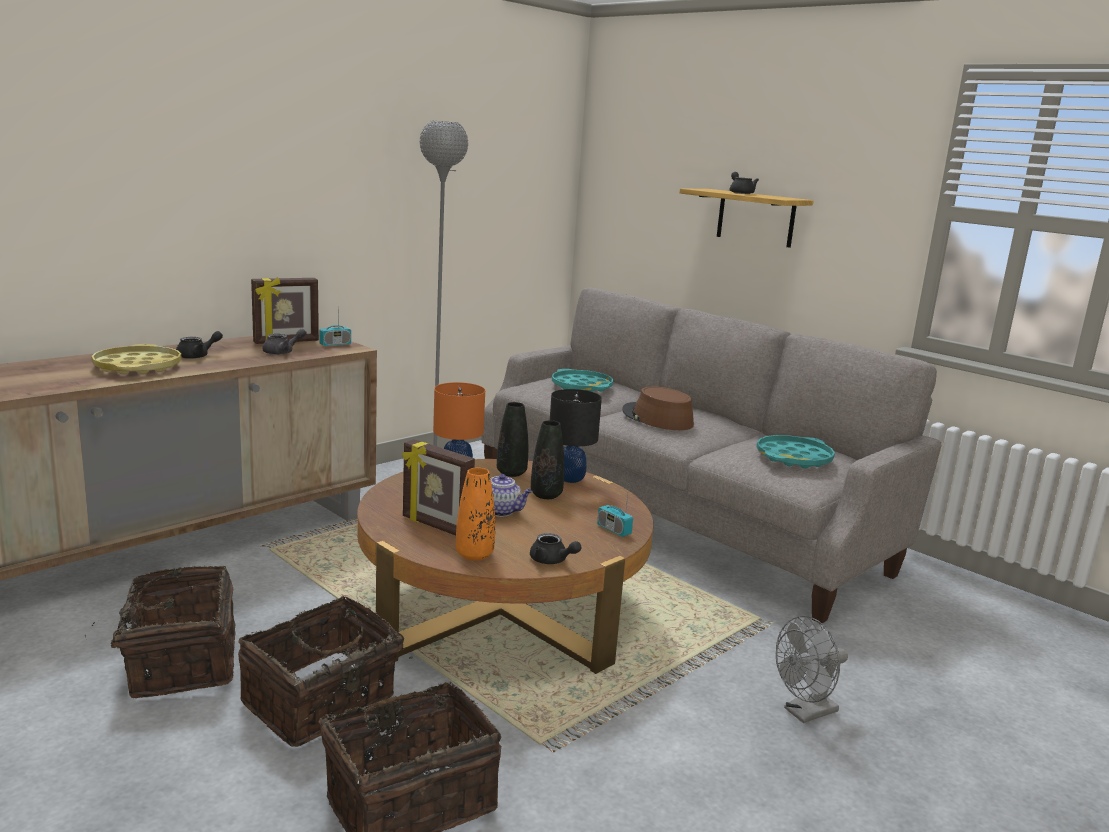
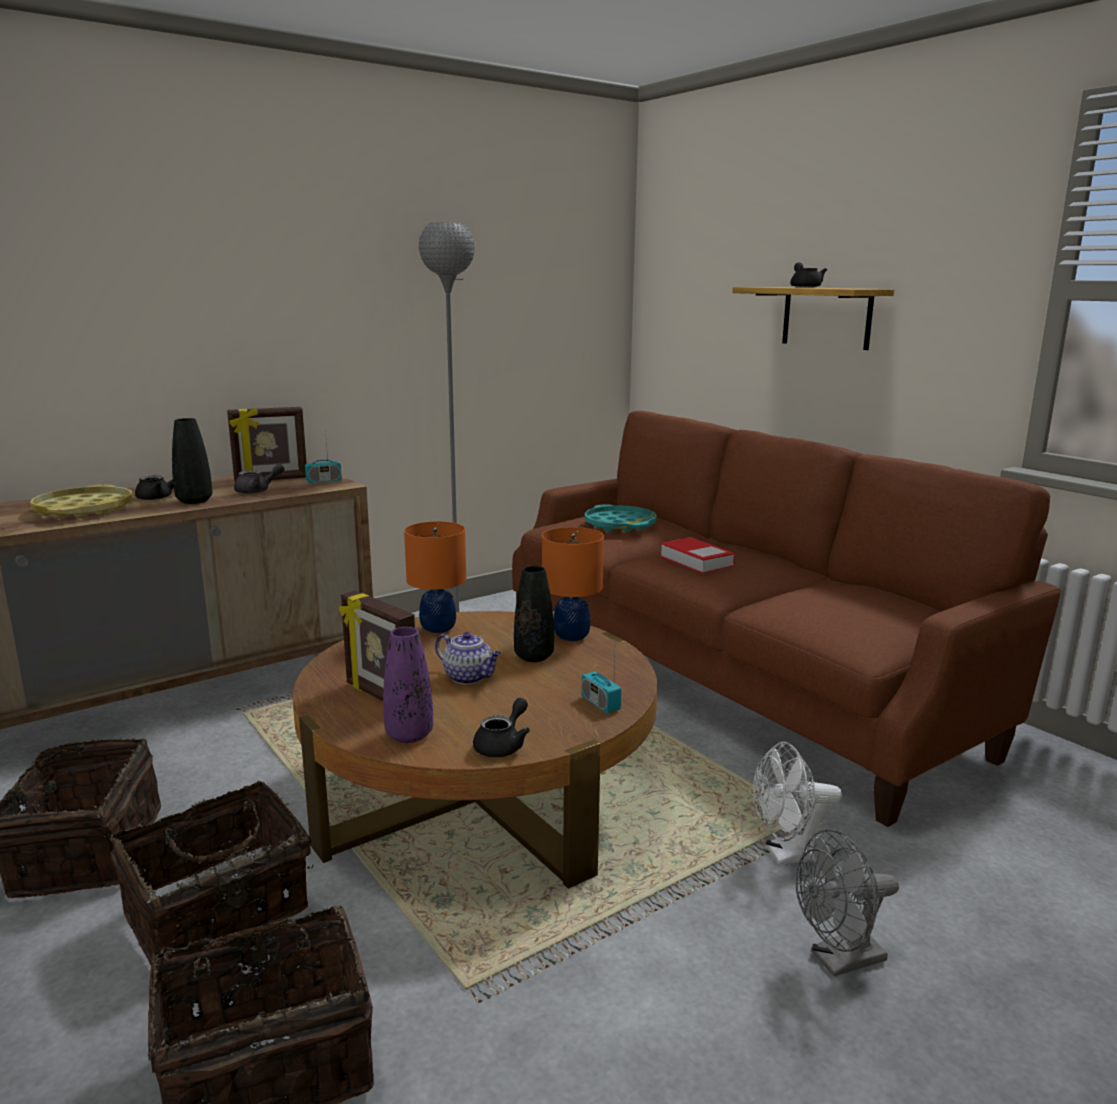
camera: 10 degrees right, 0 degrees up
(474, 555) = (409, 735): orange vase -> purple vase
(511, 473) = (503, 628): black vase -> black vase (194, 501)
(552, 561) = (503, 745): black teapot -> black teapot turned 105 degrees counterclockwise
(571, 479) = (573, 636): black table lamp -> orange table lamp
(657, 418) = (696, 561): brown hat -> book
(678, 516) = (732, 678): grey sofa -> brown sofa
(753, 645) = (788, 855): none -> white fan
(794, 458) = (856, 610): turquoise tray -> none

